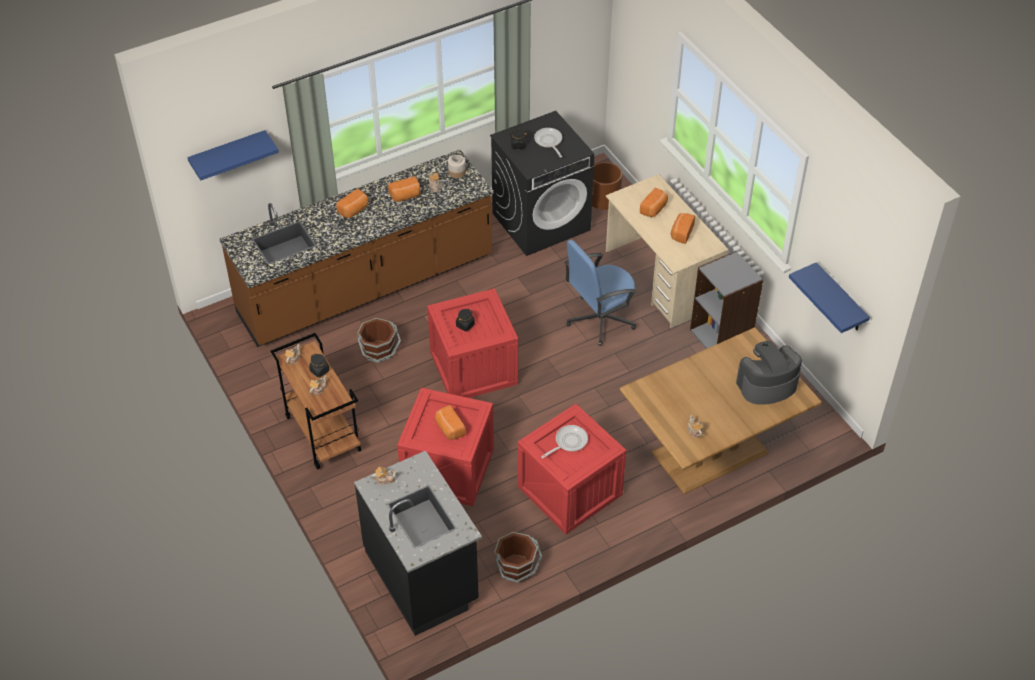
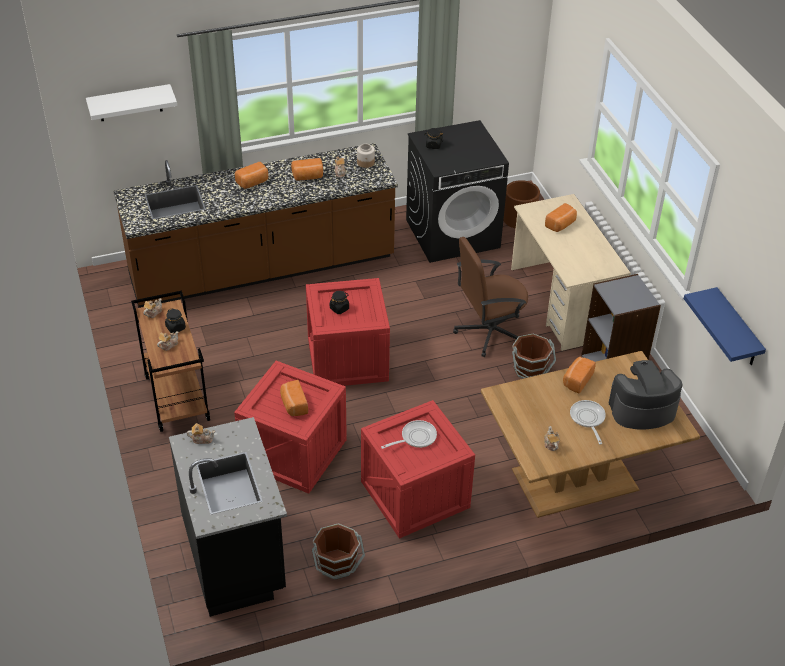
camera: 10 degrees right, 5 degrees down
(228, 154) = (130, 103): blue shelf -> white shelf
(378, 351) = (256, 329): brown bucket -> brown bucket (530, 370)
(549, 142) = (465, 146): frying pan -> frying pan (588, 419)
(599, 319) = (489, 332): blue office chair -> brown office chair
(681, 233) = (584, 251): bread -> bread (576, 380)

